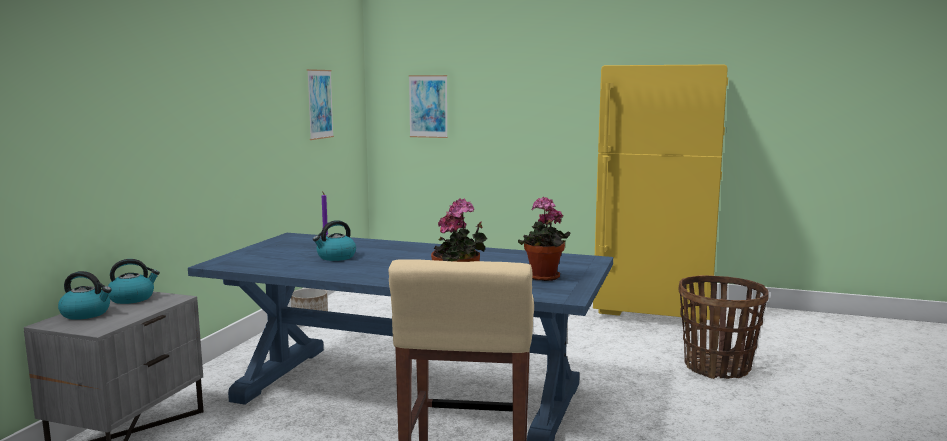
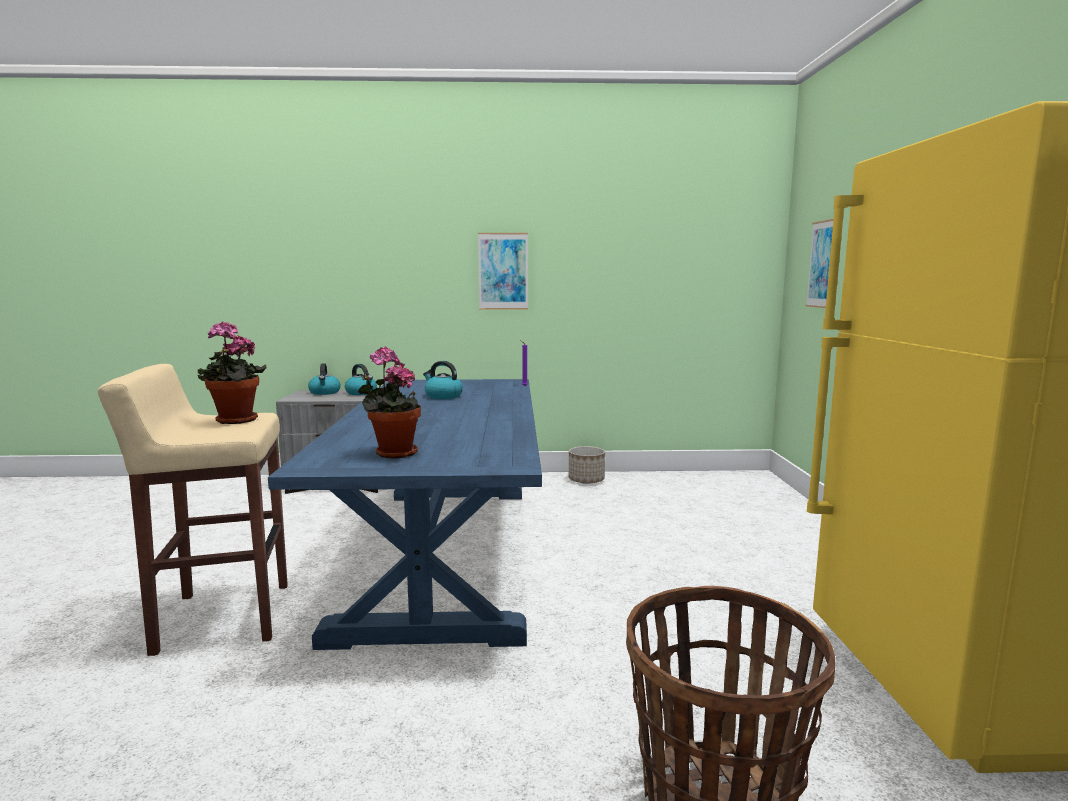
camera: 70 degrees right, 0 degrees up
(320, 104) = (673, 261): picture -> picture (503, 271)

